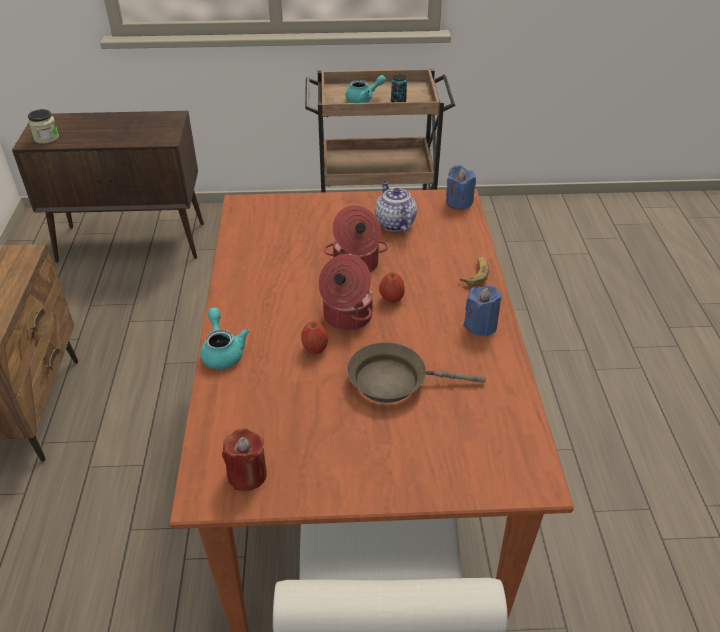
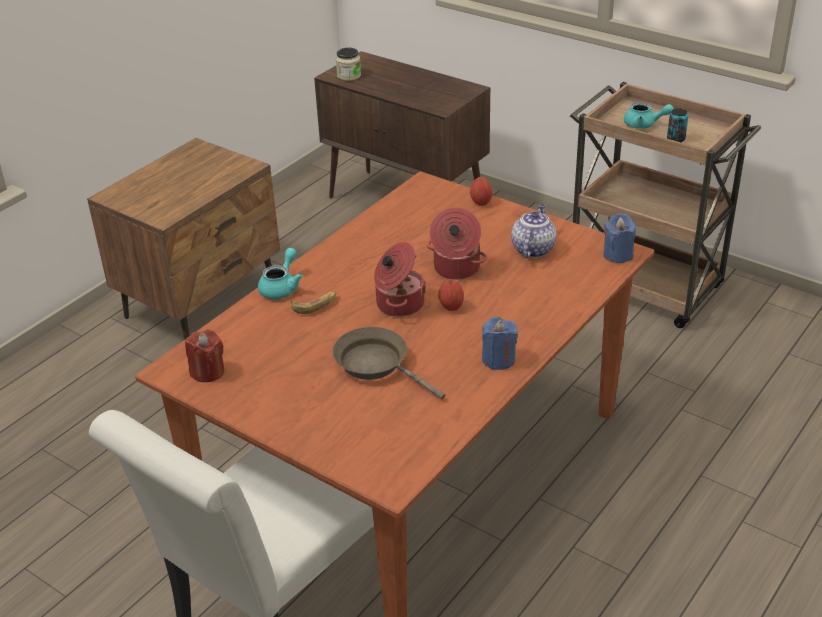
camera: 40 degrees right, 5 degrees down
(315, 349) = (347, 315): apple -> apple (481, 202)
(476, 274) = (549, 319): banana -> banana (315, 305)

